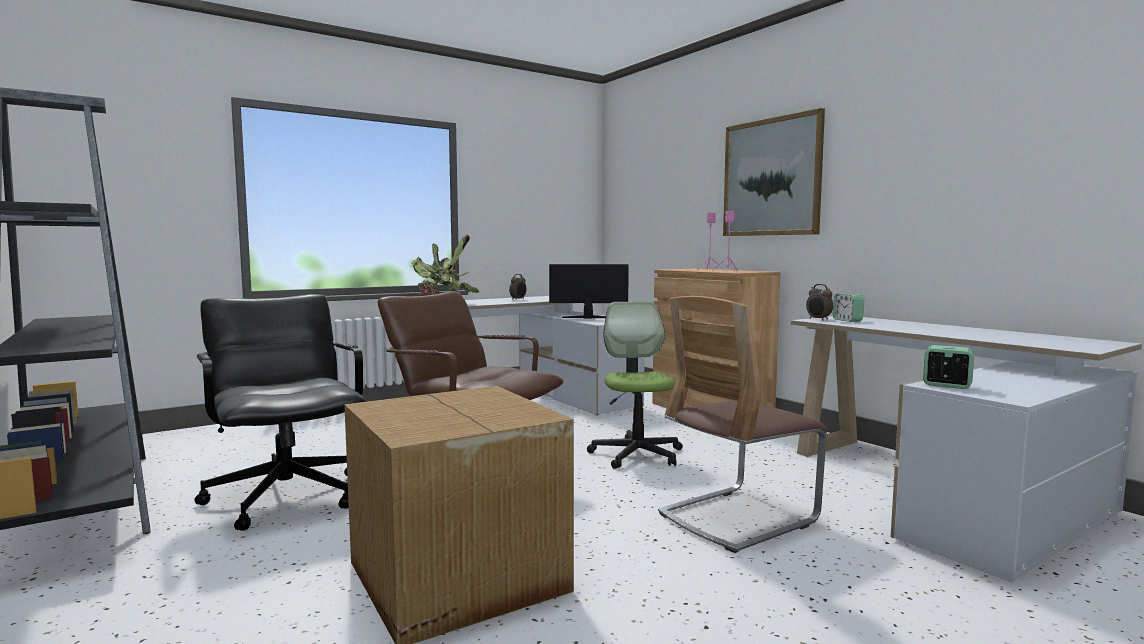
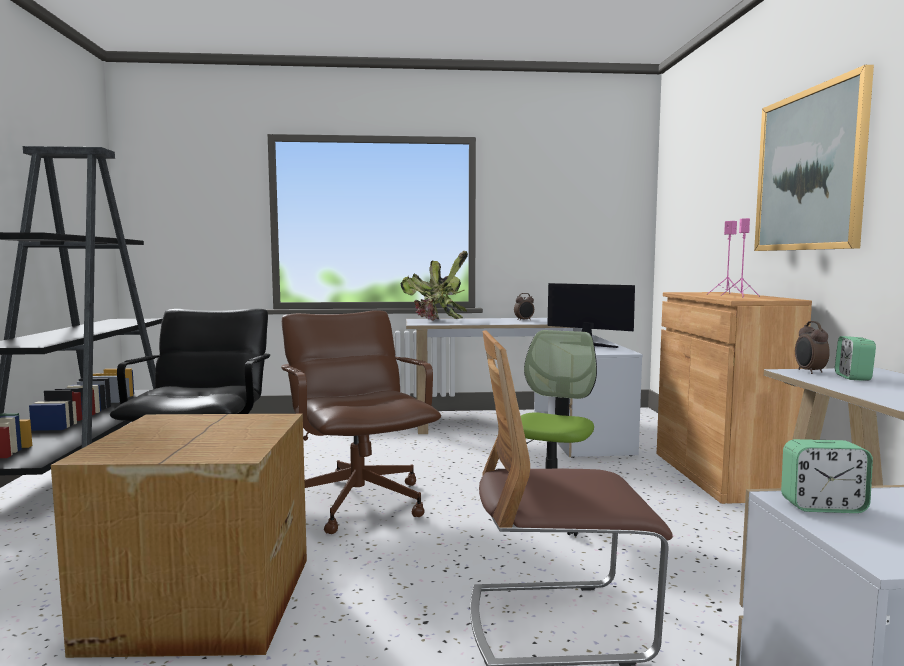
camera: 30 degrees right, 0 degrees up
(947, 385) = (823, 507): alarm clock -> alarm clock turned 120 degrees clockwise

